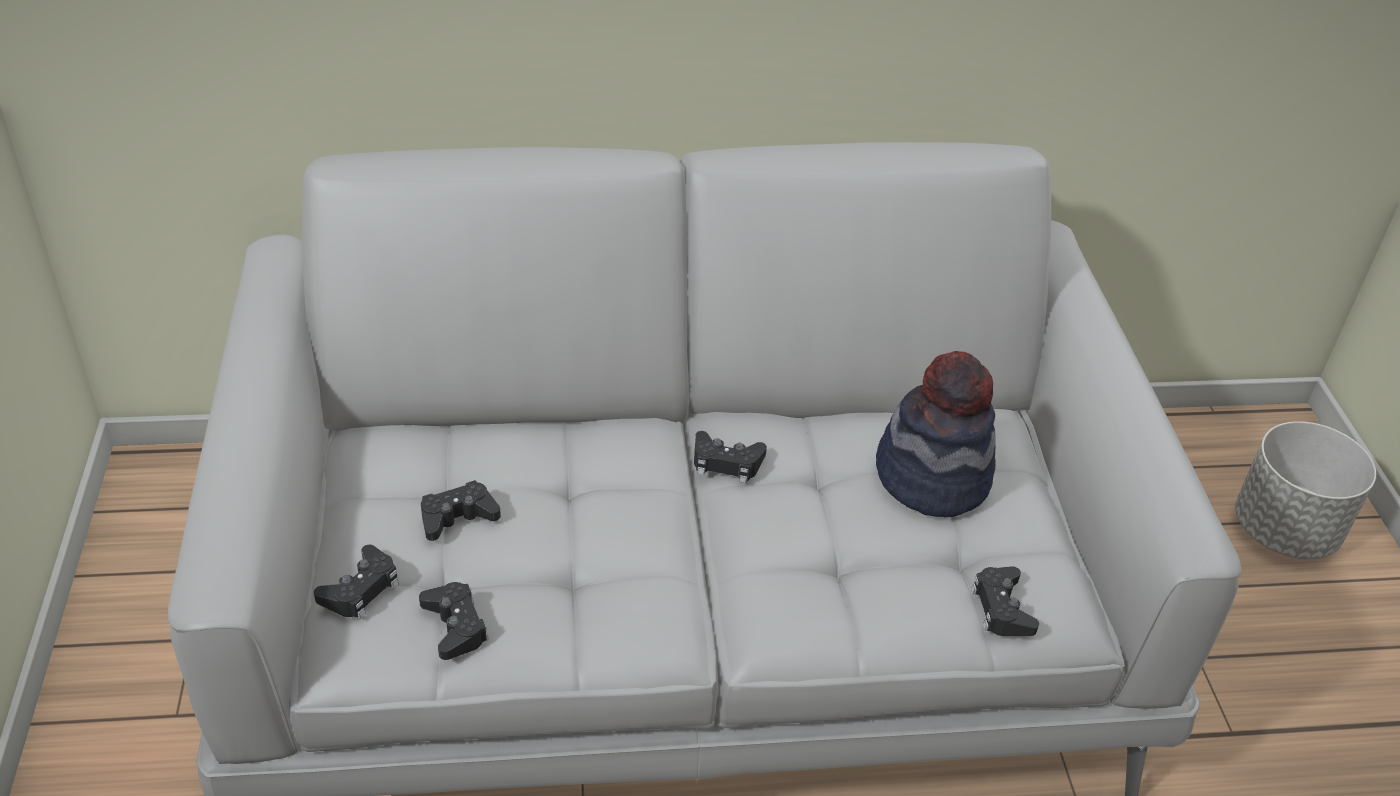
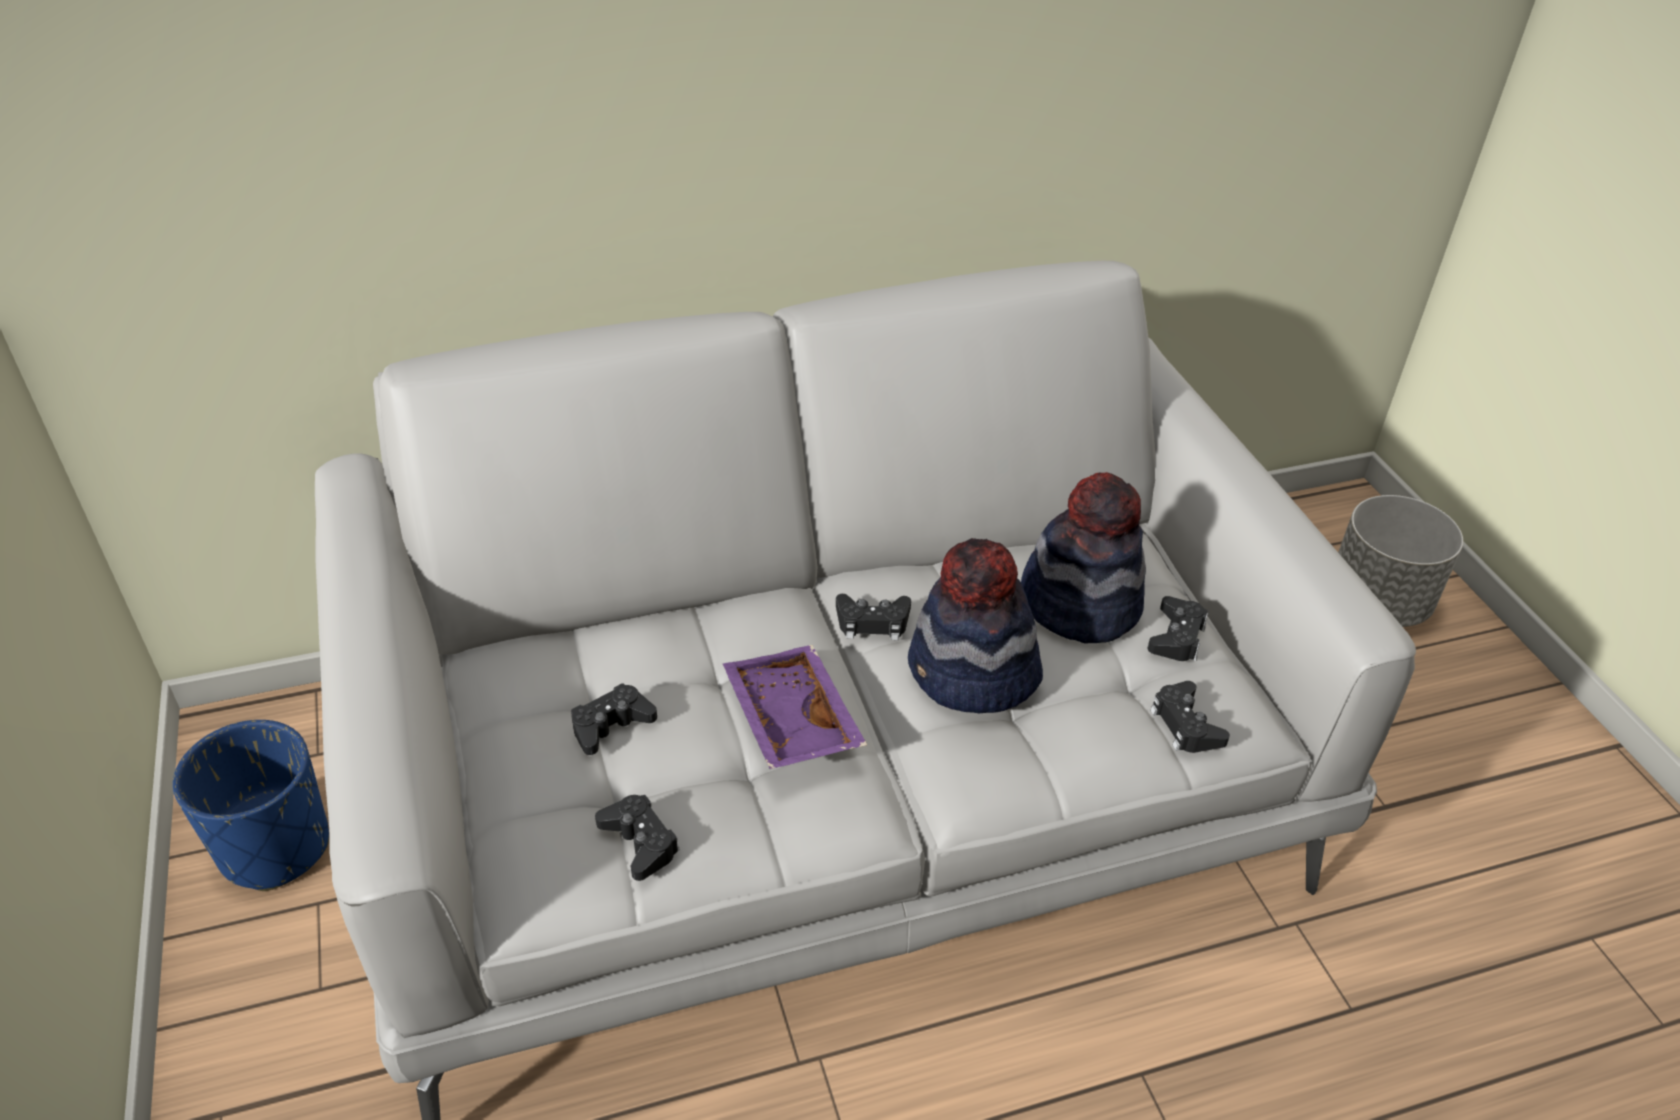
camera: 10 degrees left, 0 degrees up
(166, 583) = (274, 847): none -> blue planter
(361, 589) = (528, 821): black game controller -> black game controller (1177, 636)
(620, 541) = (788, 721): none -> purple tray
(806, 526) = (972, 674): none -> hat

